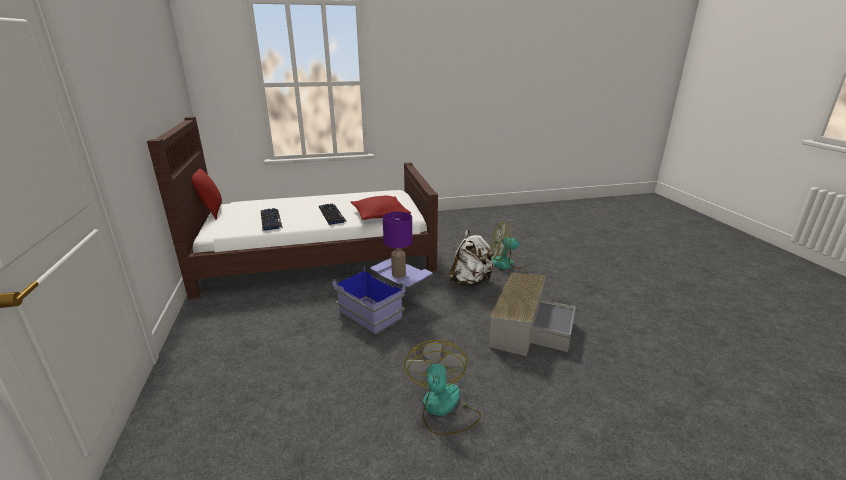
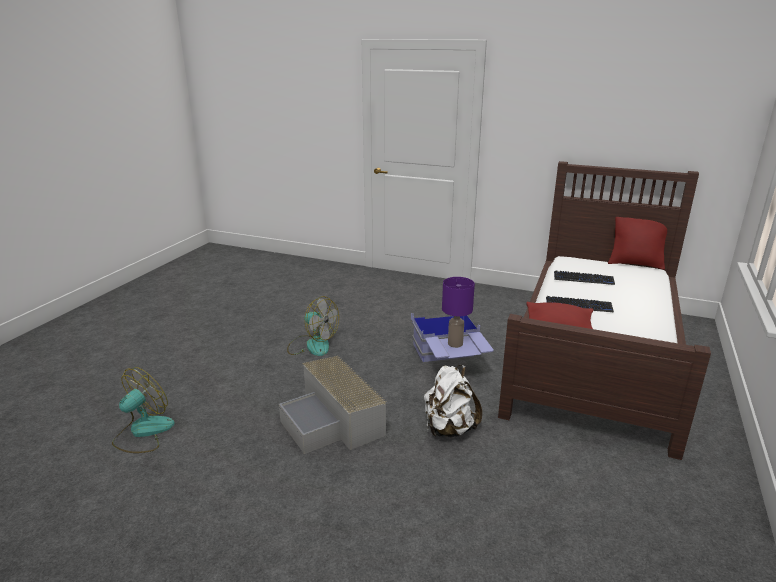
camera: 125 degrees right, 0 degrees up
(506, 263) = (470, 487): fan -> fan (143, 432)

